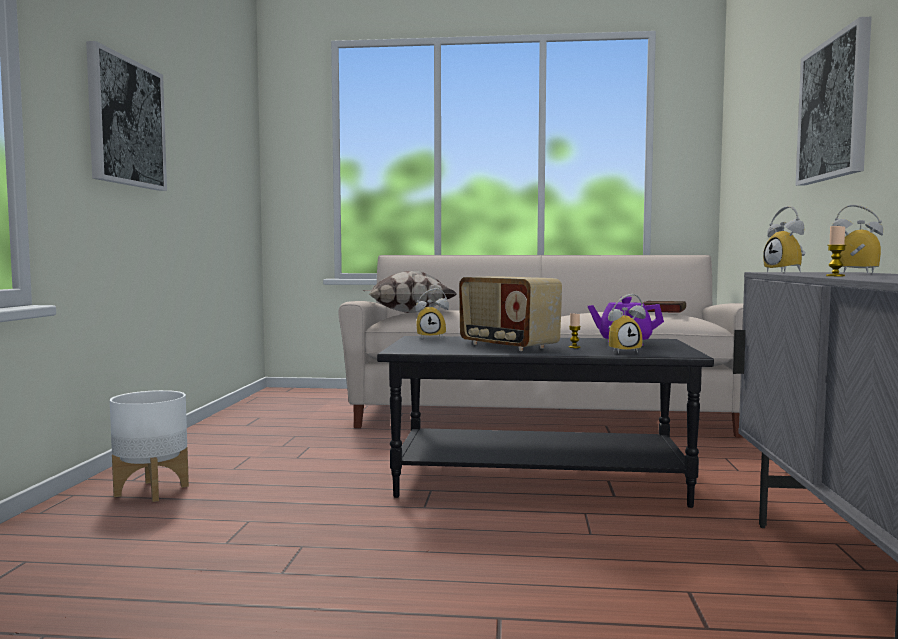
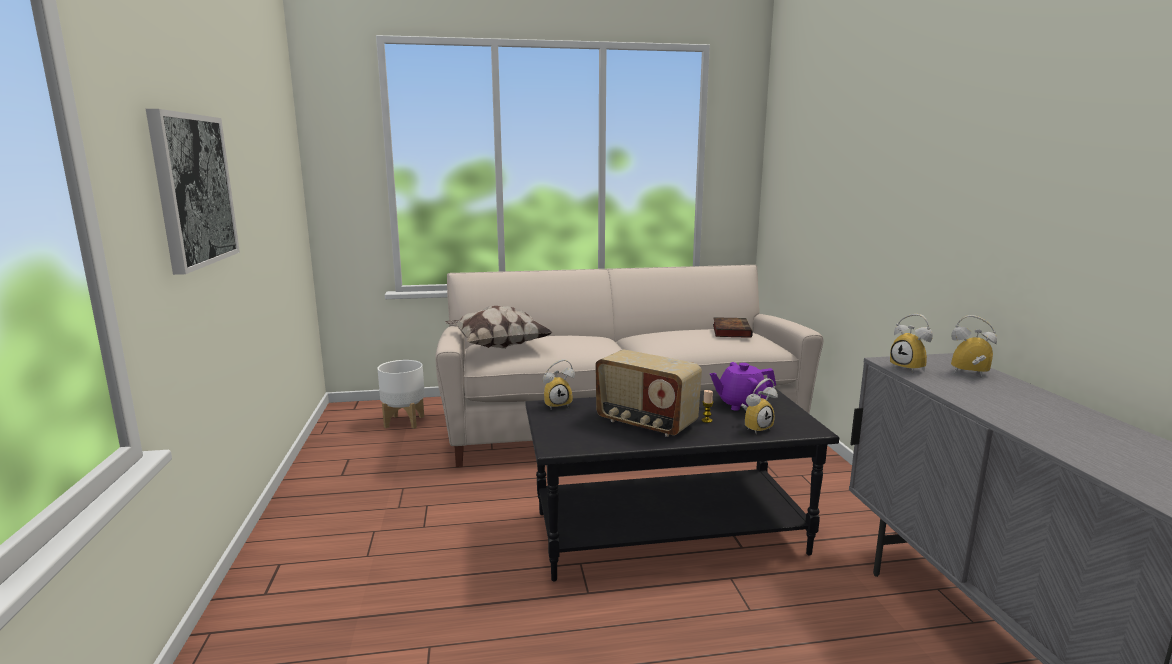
camera: 15 degrees left, 10 degrees up
(152, 491) = (299, 610): white planter -> white planter (405, 422)
(834, 109) = (919, 186): picture -> none
(835, 276) = (992, 414): candle -> none

